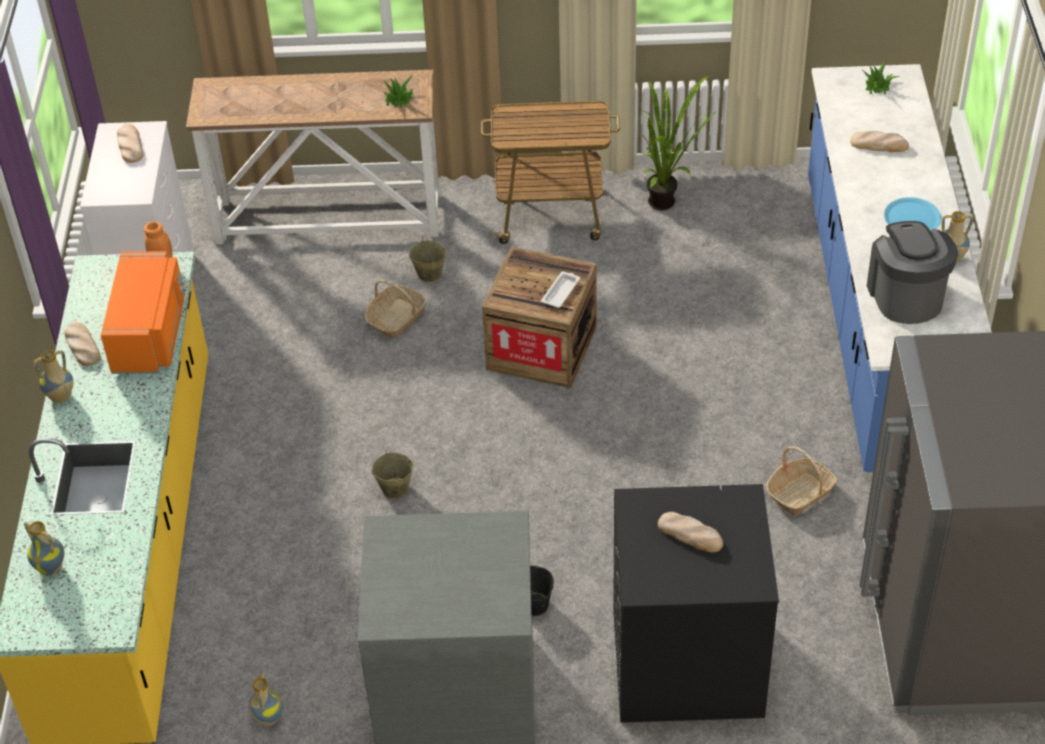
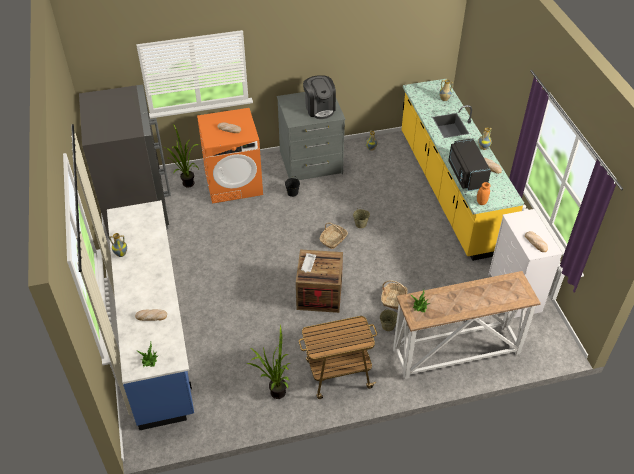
camera: 165 degrees right, 0 degrees up
(151, 334) = (466, 174): orange microwave -> black microwave
(686, 663) = (234, 183): black washing machine -> orange washing machine
(800, 493) = (194, 247): basket -> basket (333, 240)
(819, 678) = (186, 185): none -> potted plant
(905, 296) = (144, 232): coffee machine -> coffee machine (319, 108)
(912, 218) = (137, 273): blue plate -> none

